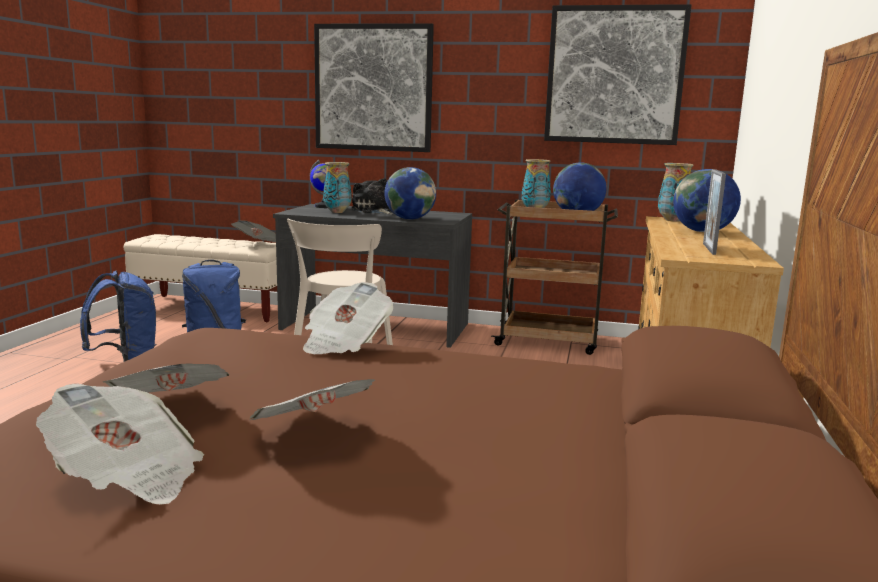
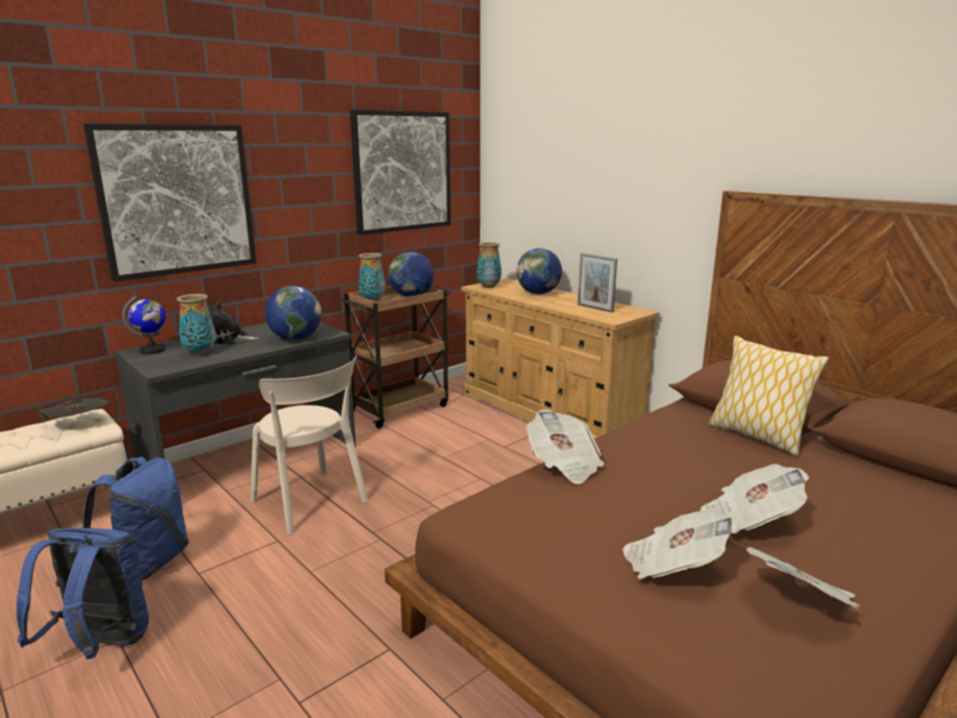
camera: 55 degrees left, 5 degrees up
(599, 422) = (757, 436): none -> pillow

